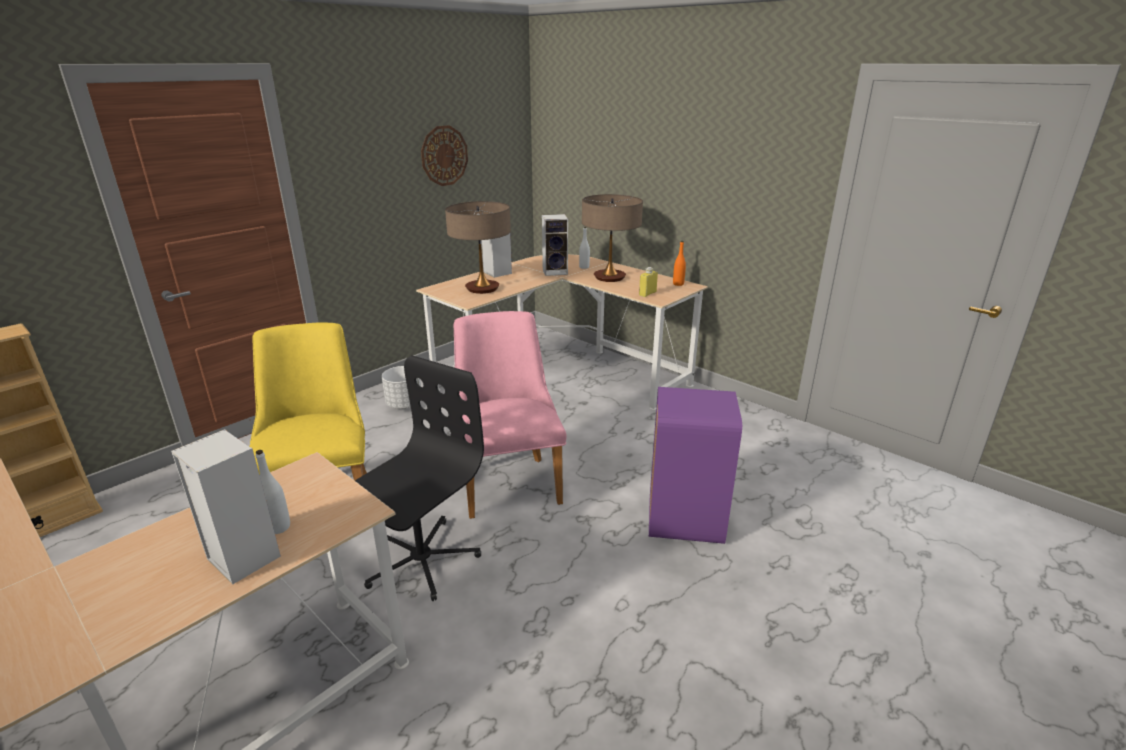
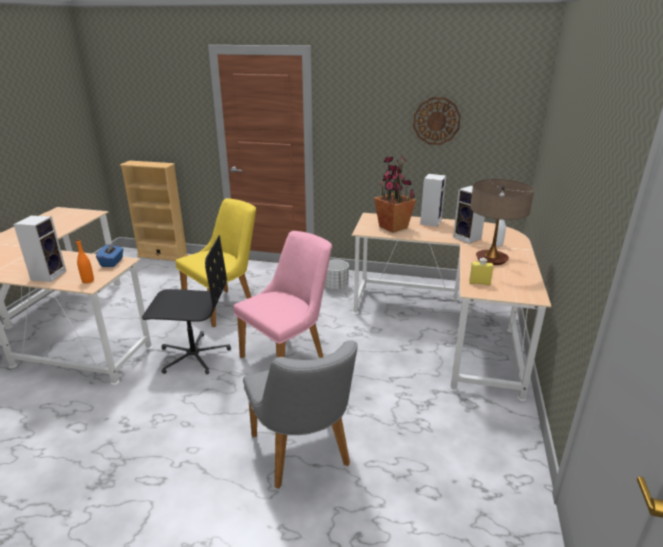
camera: 60 degrees right, 0 degrees up
(278, 527) = (72, 273): white bottle -> none
(294, 479) = (112, 262): none -> blue tissue box
(482, 288) = (393, 227): table lamp -> potted plant
(678, 284) = (529, 290): orange bottle -> orange bottle (88, 281)
(685, 521) = (304, 456): purple trash can -> grey chair

